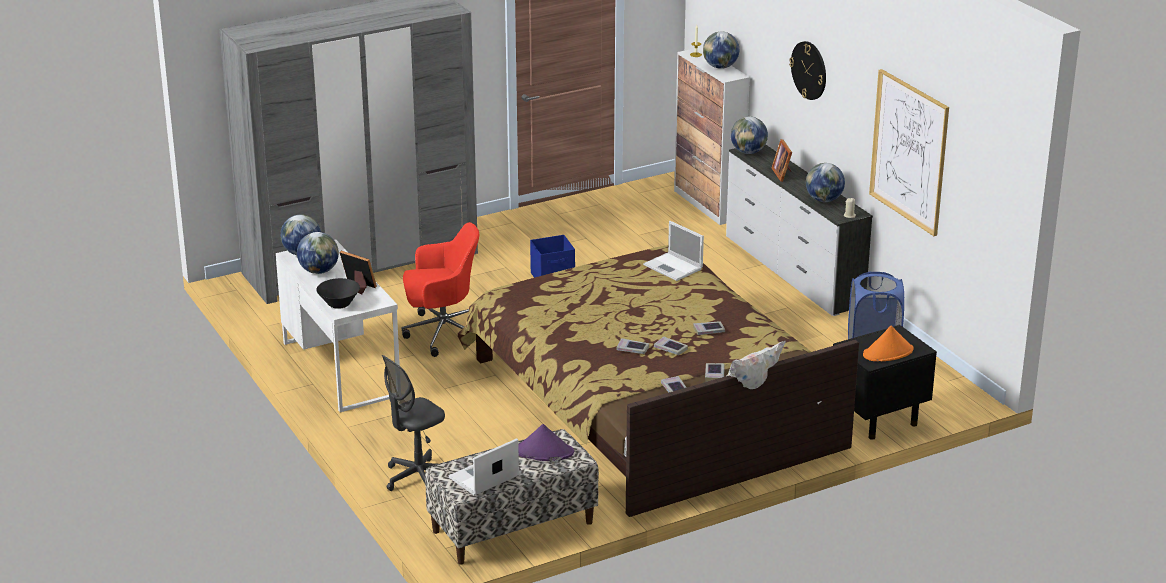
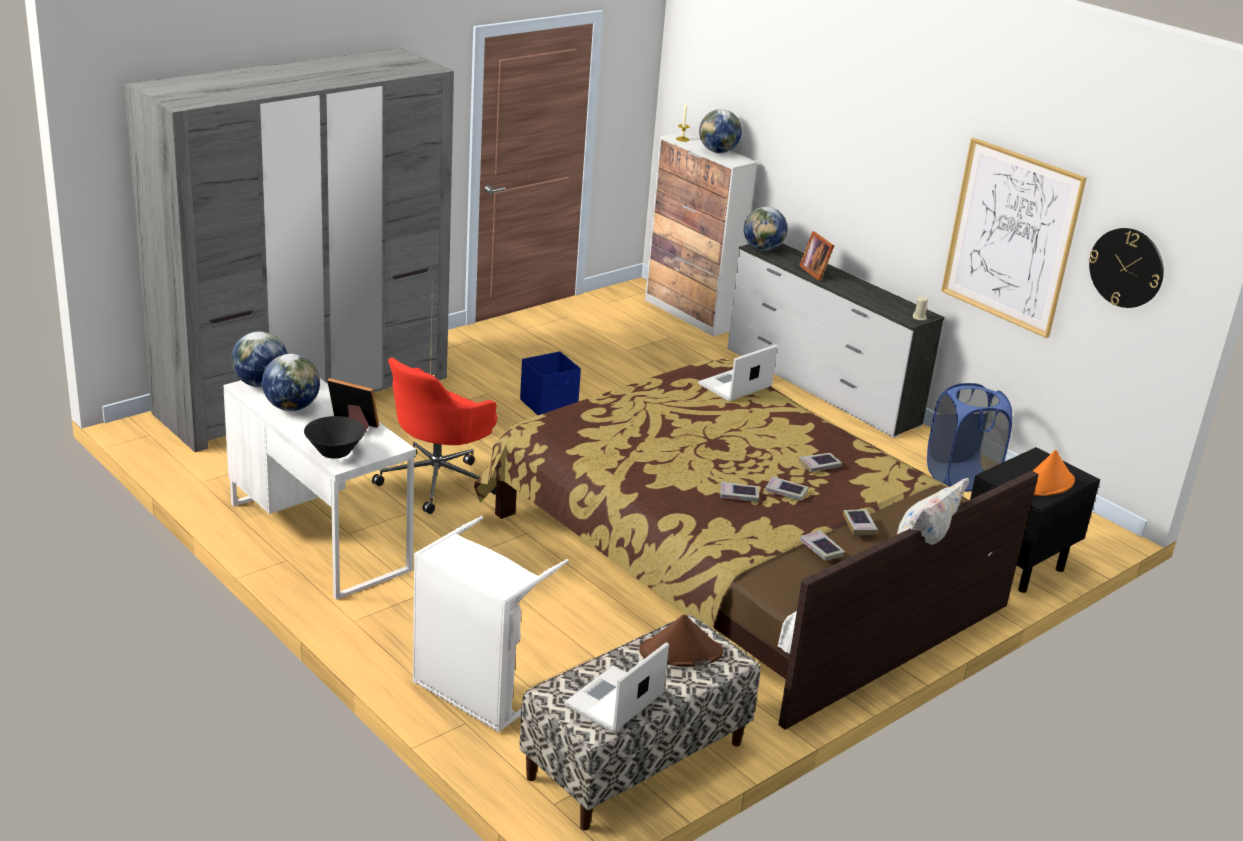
camera: 15 degrees left, 0 degrees up
(418, 477) = (476, 692): grey office chair -> white laundry basket
(442, 333) = (438, 481): red office chair -> red office chair turned 150 degrees clockwise
(544, 452) = (680, 652): purple hat -> brown hat
(674, 267) = (734, 386): laptop -> laptop turned 105 degrees clockwise
(809, 70) = (851, 147): wall clock -> wall clock (1126, 267)
(824, 200) = (879, 301): globe -> none

